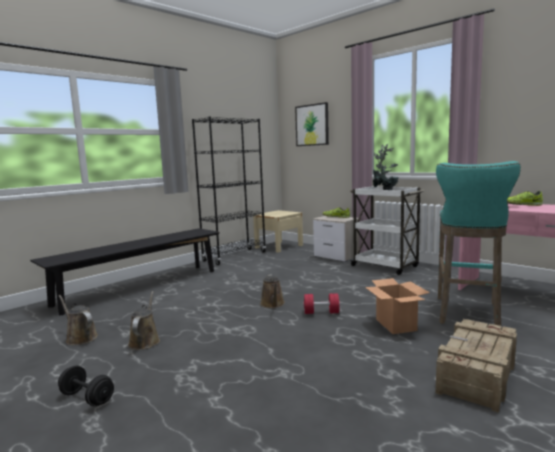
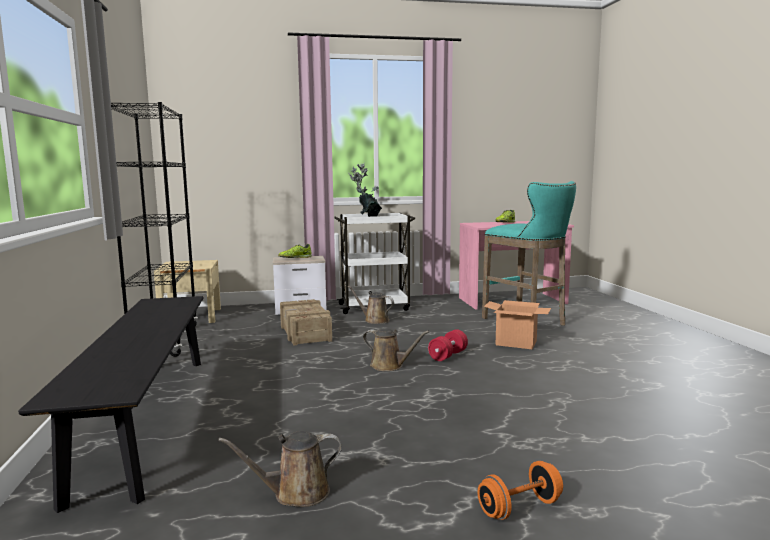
camera: 55 degrees left, 0 degrees up
(87, 398) = (519, 508): black dumbbell -> orange dumbbell
(145, 341) = (388, 448): brown watering can -> brown watering can (374, 320)
(312, 125) = (223, 131): picture -> none
(476, 374) = (624, 351): crate -> crate (304, 332)

